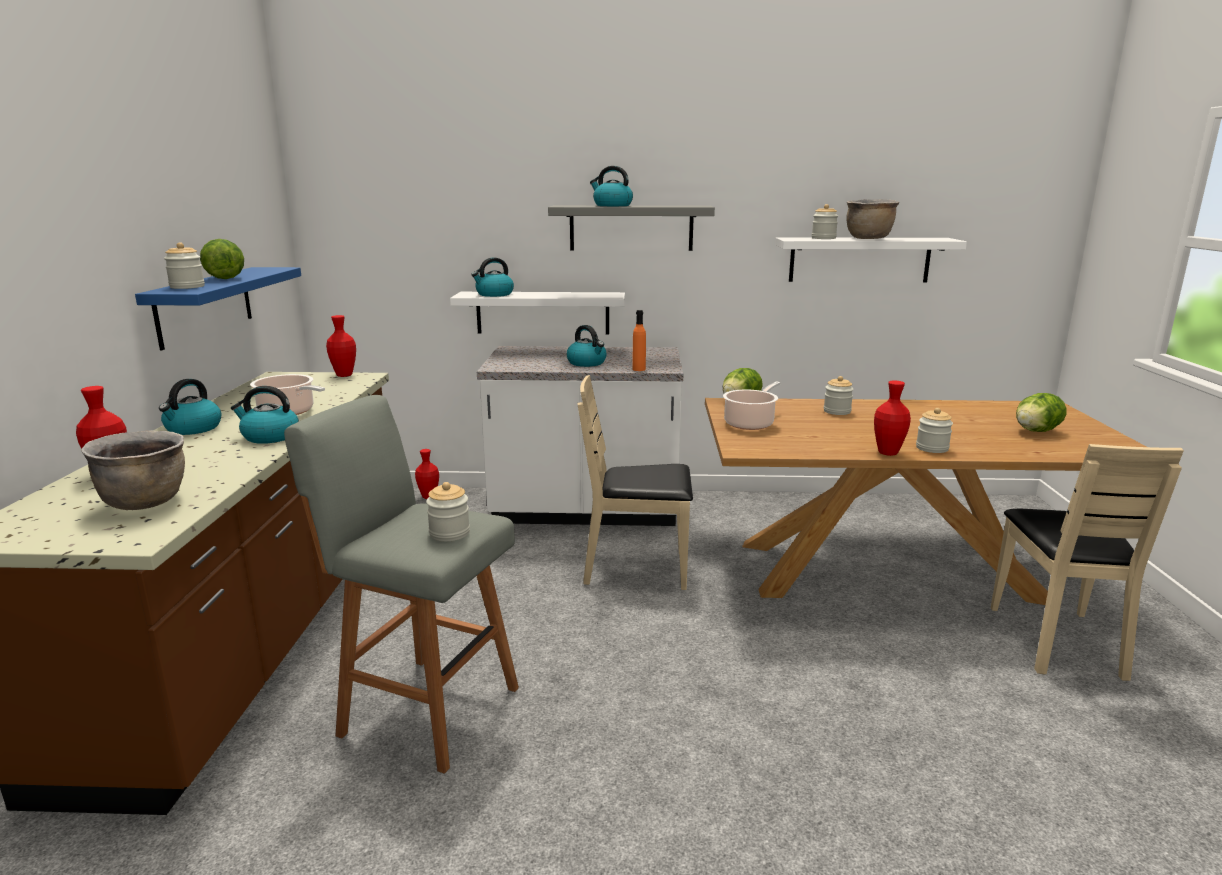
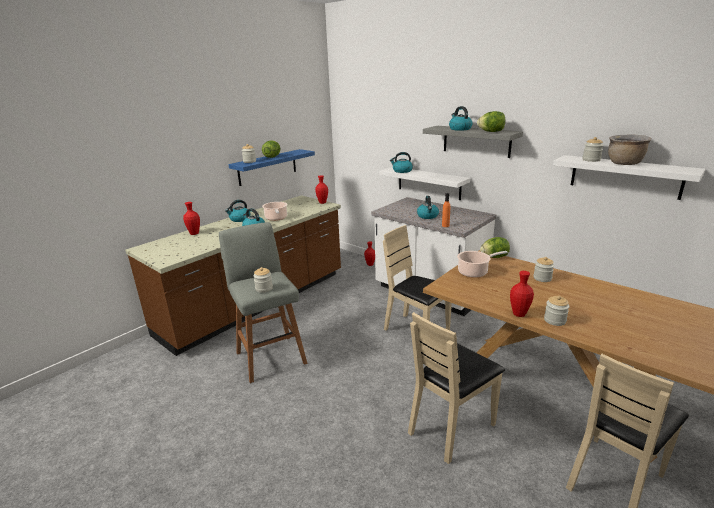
camera: 40 degrees right, 5 degrees up
(146, 502) = (186, 247): brown cooking pot -> none
(847, 672) = (451, 427): none -> beige chair
(1036, 431) = (665, 333): lettuce -> lettuce (491, 132)

